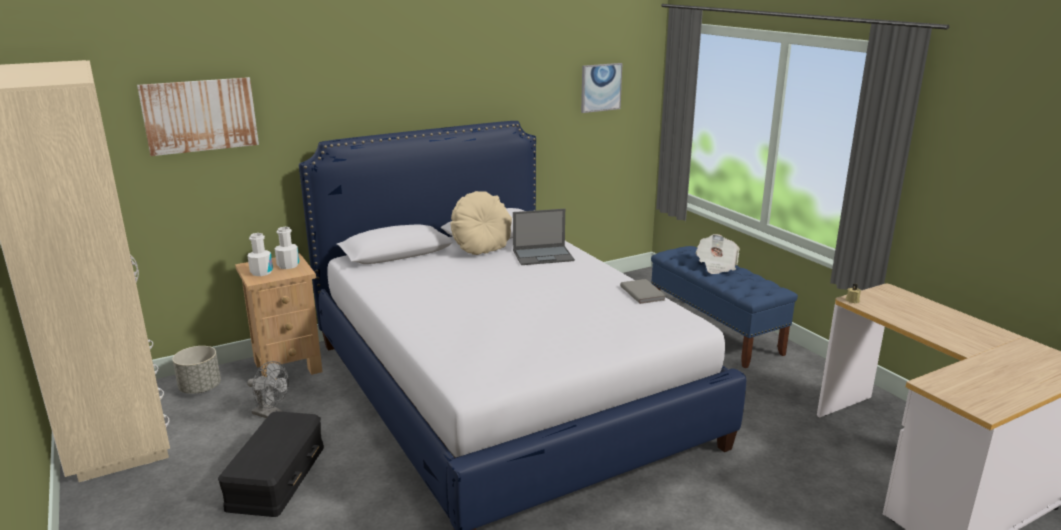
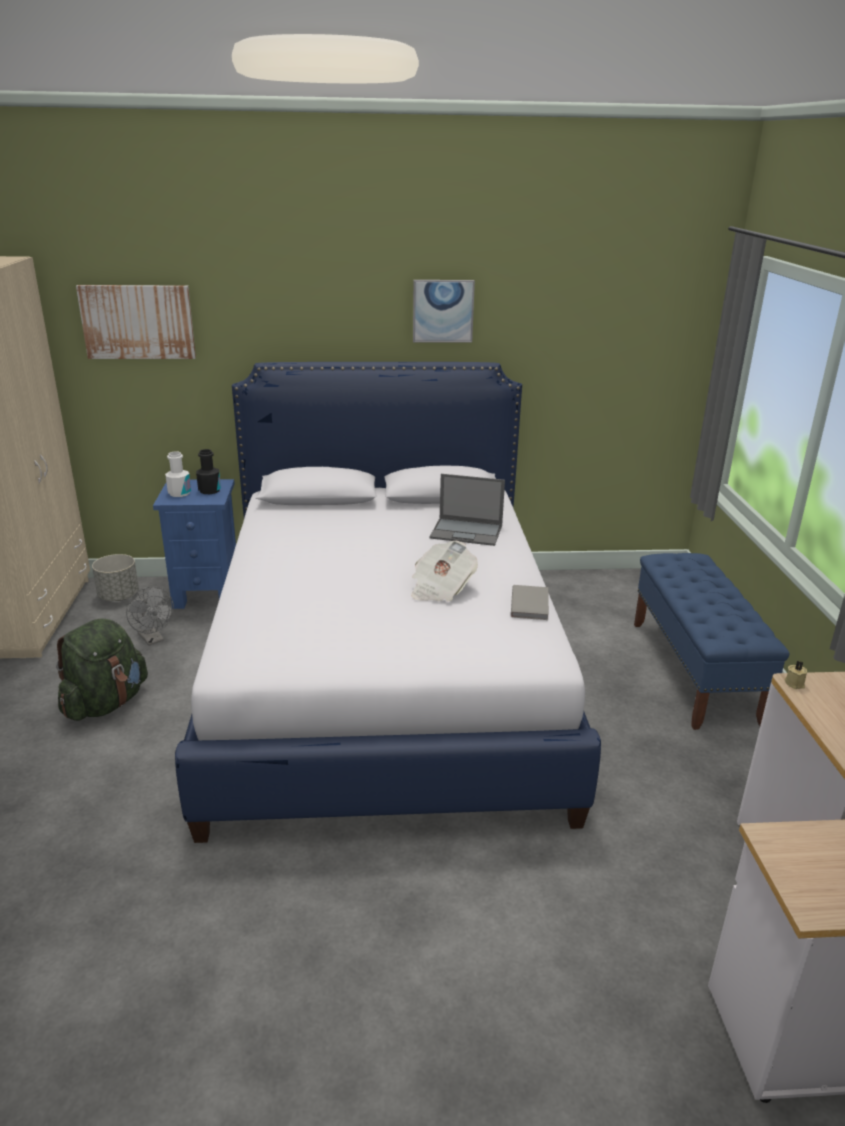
camera: 25 degrees right, 5 degrees up
(275, 476) = (106, 703): black storage box -> green backpack
(288, 265) = (209, 490): white bottle -> black bottle
(289, 367) = (207, 594): beige nightstand -> blue nightstand
(482, 250) = (407, 512): beige pillow -> none
(600, 87) = (628, 332): picture -> picture (443, 311)
(716, 266) = (707, 588): newspaper -> newspaper (440, 588)

